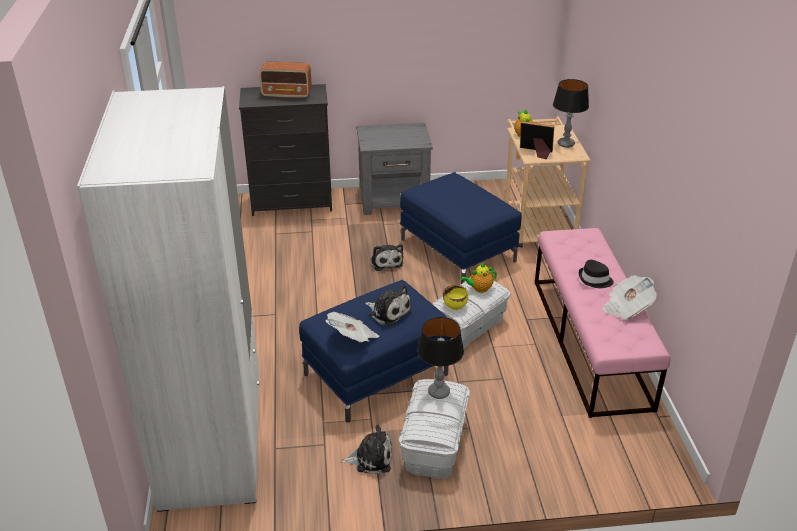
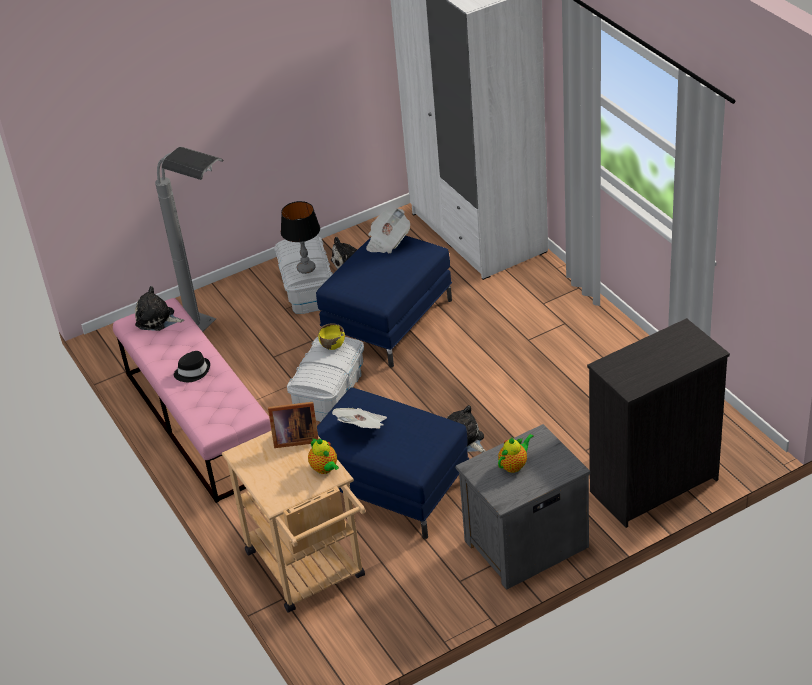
camera: 160 degrees right, 5 degrees up
(287, 94) = (654, 361): radio -> none
(388, 312) = (373, 271): plush toy -> plush toy (157, 319)
(479, 289) = (317, 370): teapot -> teapot (514, 465)
(555, 427) = (213, 332): none -> grey floor lamp
(565, 144) = (261, 469): table lamp -> none
(626, 308) = (156, 351): newspaper -> newspaper (362, 428)

